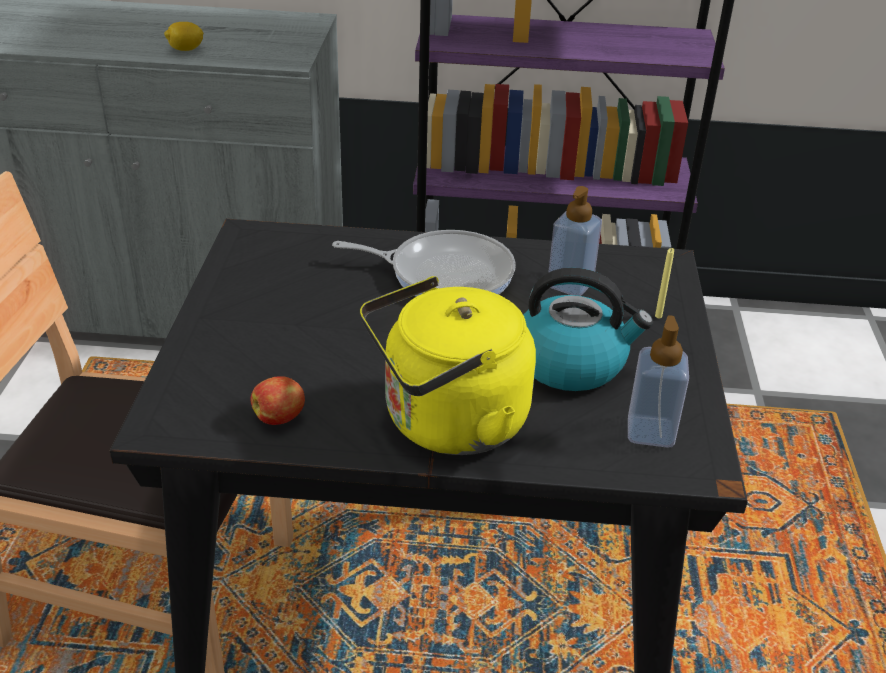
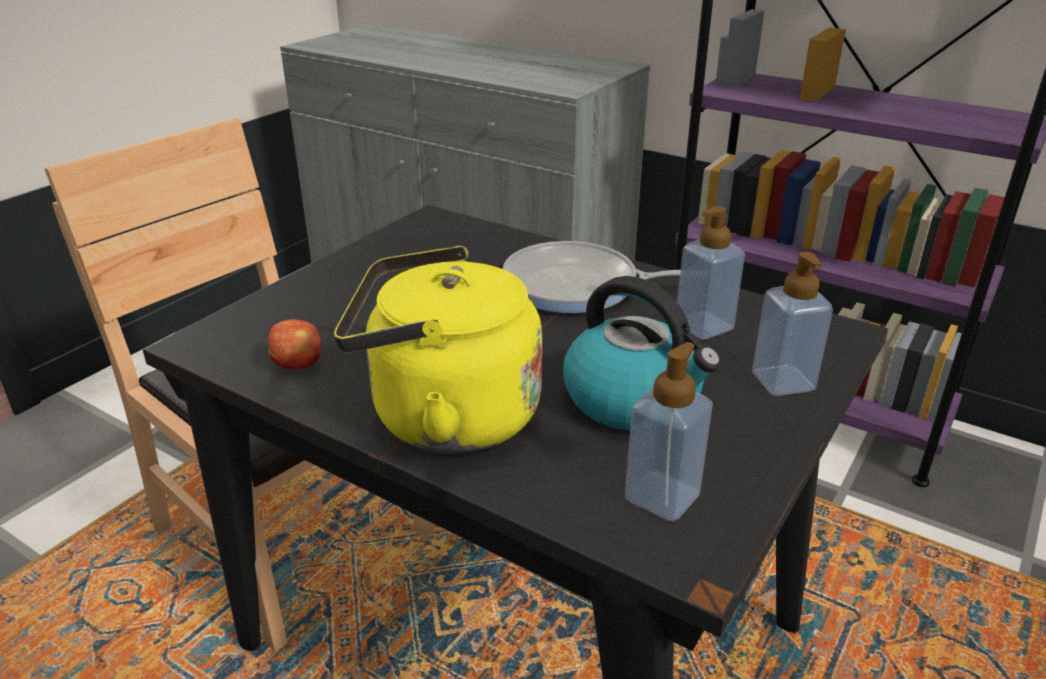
camera: 30 degrees right, 5 degrees down
(185, 49) = (489, 72): lemon -> none
(444, 274) = (578, 287): frying pan -> frying pan turned 150 degrees clockwise
(658, 316) = (782, 381): yellow candle -> soap dispenser

